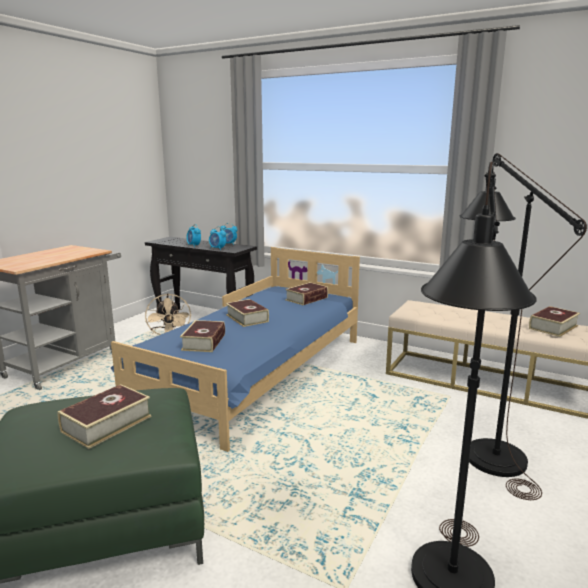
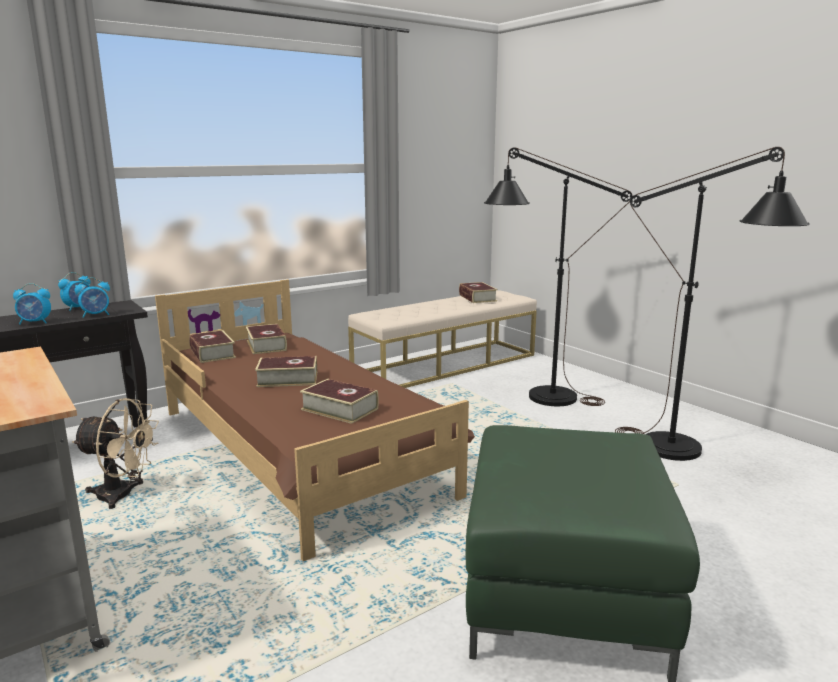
camera: 65 degrees left, 0 degrees up
(106, 424) = (579, 455): book -> book (212, 353)
(256, 373) = (299, 451): blue bed -> brown bed

